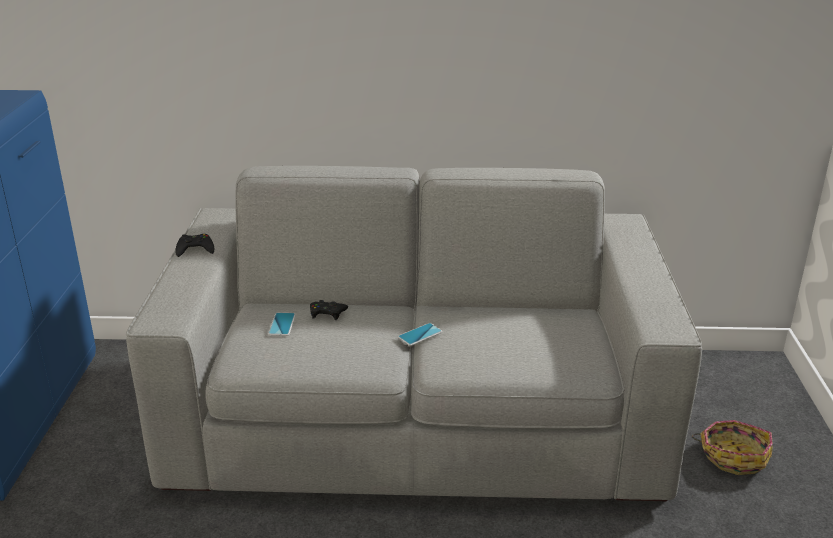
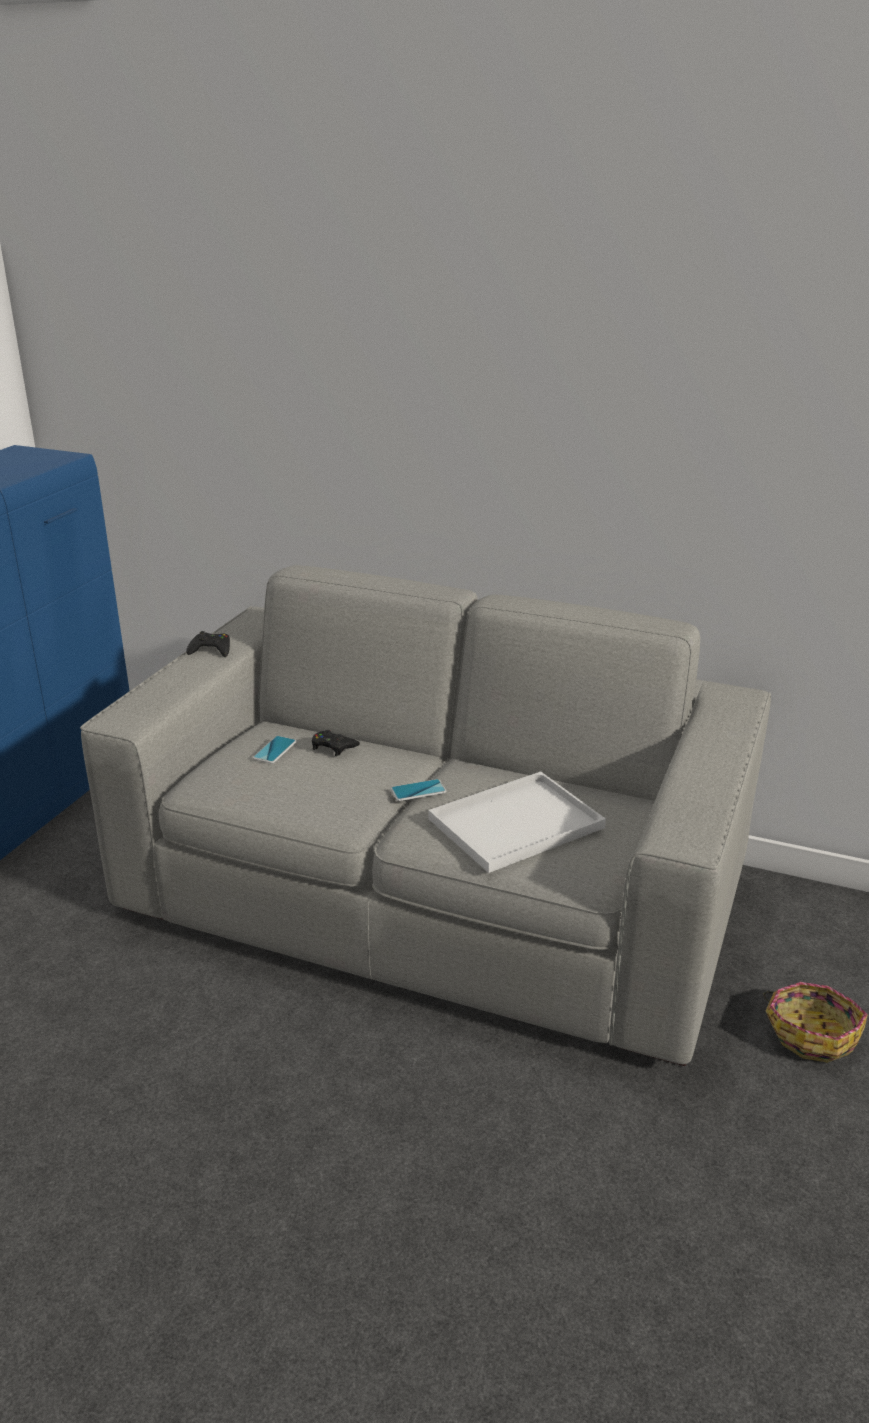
camera: 20 degrees right, 0 degrees up
(512, 346) = (514, 825): none -> white tray

